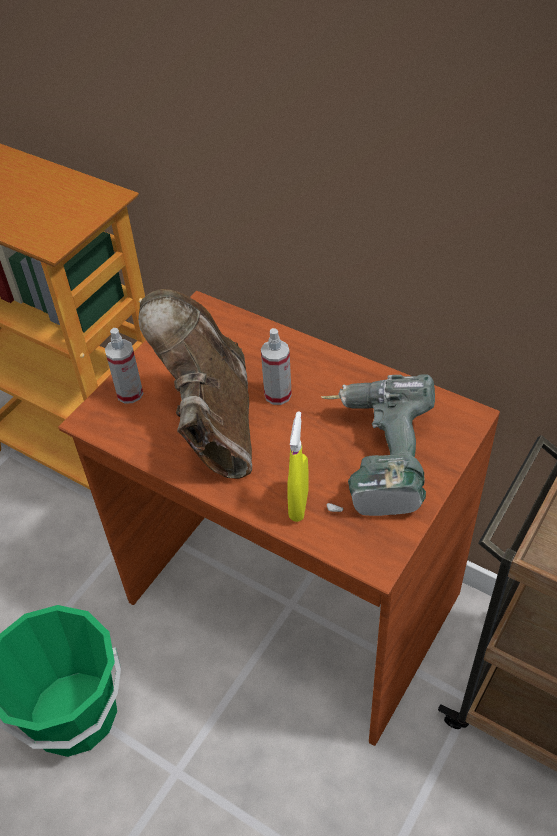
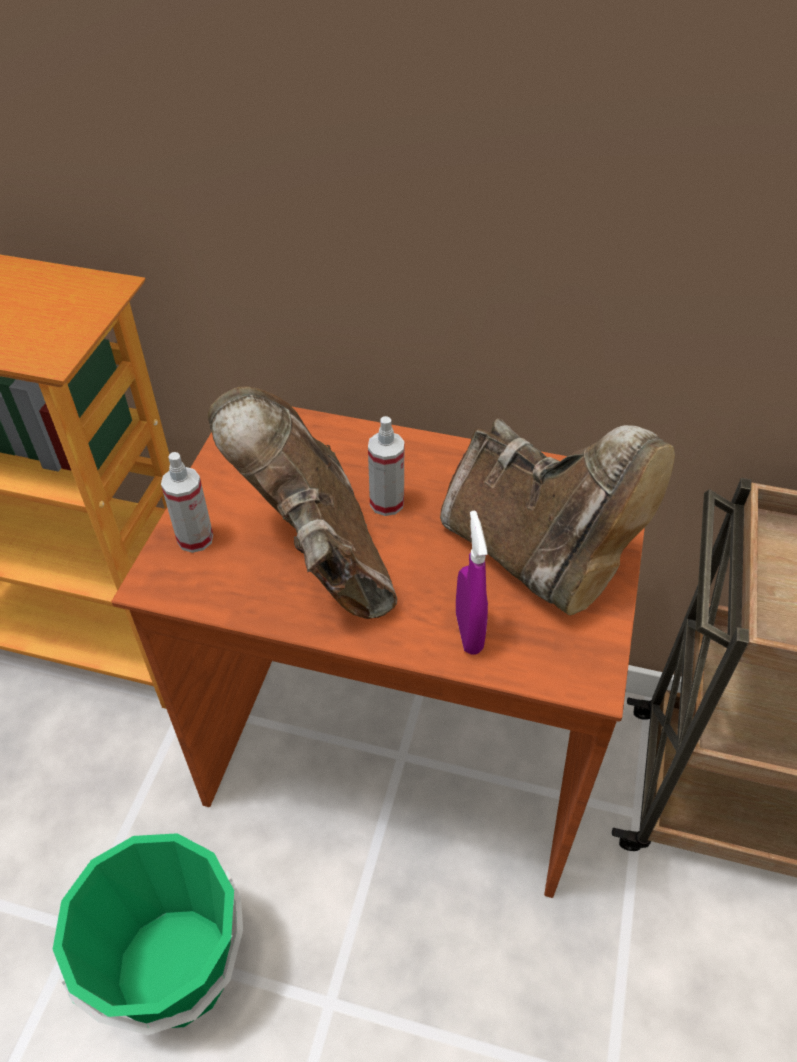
camera: 20 degrees left, 0 degrees up
(299, 504) = (468, 632): yellow spray bottle -> purple spray bottle
(375, 460) = (537, 558): power drill -> brown boot

